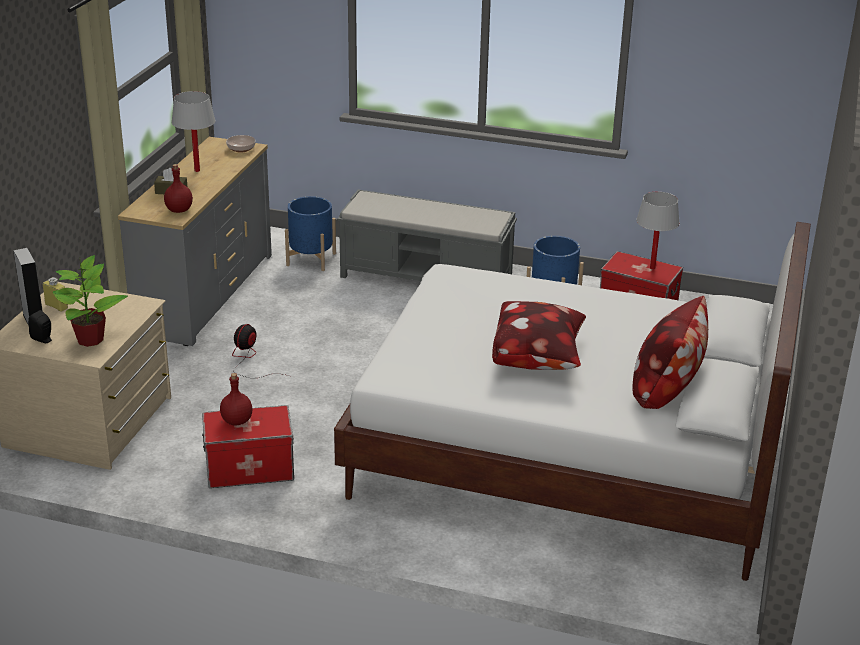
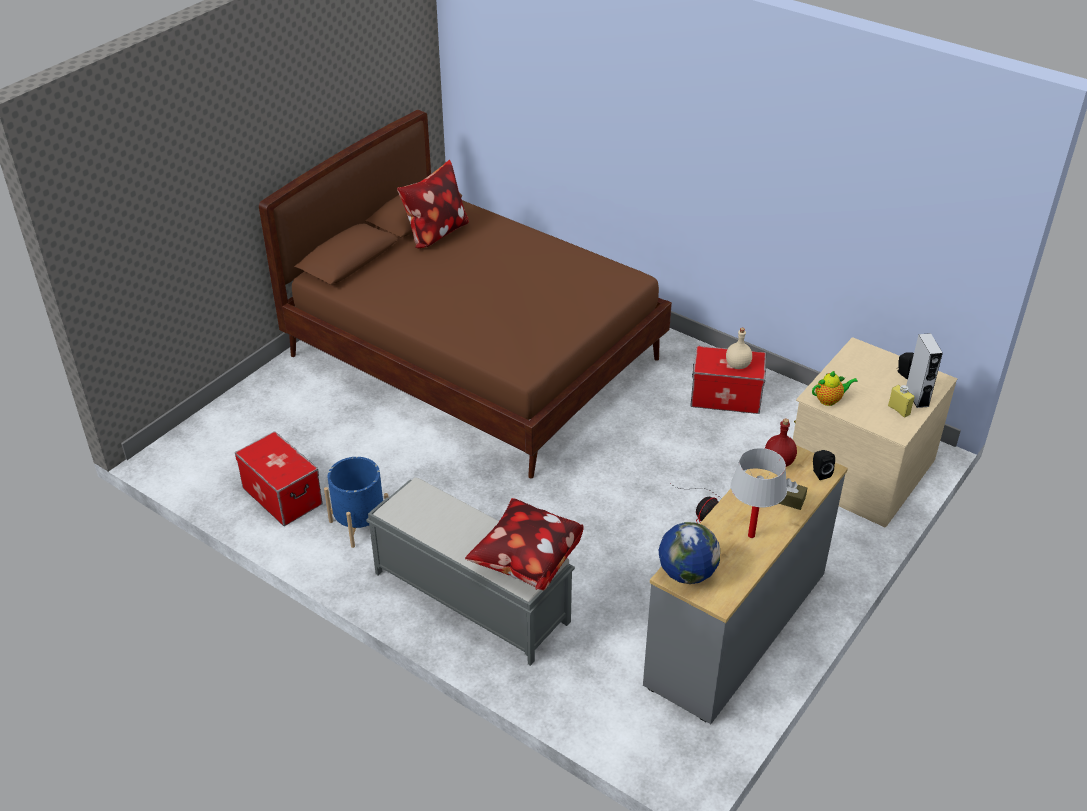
camera: 160 degrees left, 10 degrees up
(90, 339) = (862, 366): potted plant -> none
(129, 303) = (829, 400): none -> teapot
(142, 208) = (820, 473): none -> black speaker
(237, 421) = (737, 365): red bottle -> beige bottle
(241, 149) = (687, 573): bowl -> globe
(311, 259) = (594, 667): blue planter -> none
(538, 359) = (508, 270): pillow -> pillow (525, 562)
(568, 456) = (475, 357): white bed -> brown bed
(652, 268) = (266, 456): white table lamp -> none

